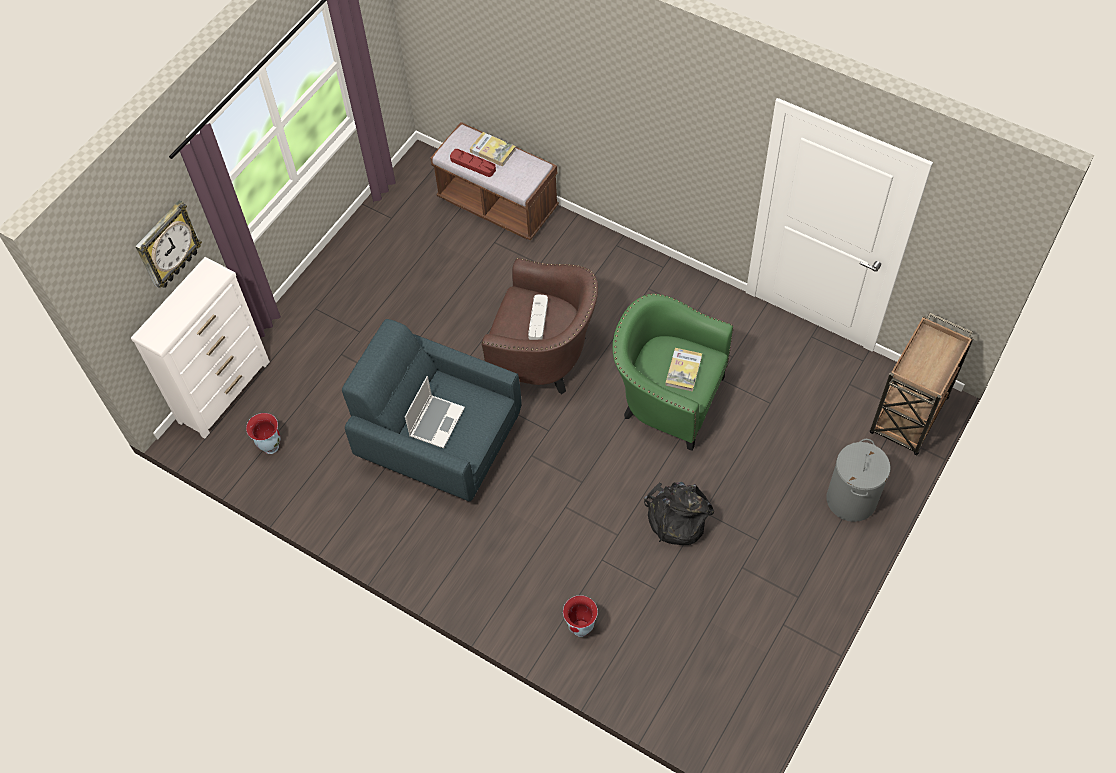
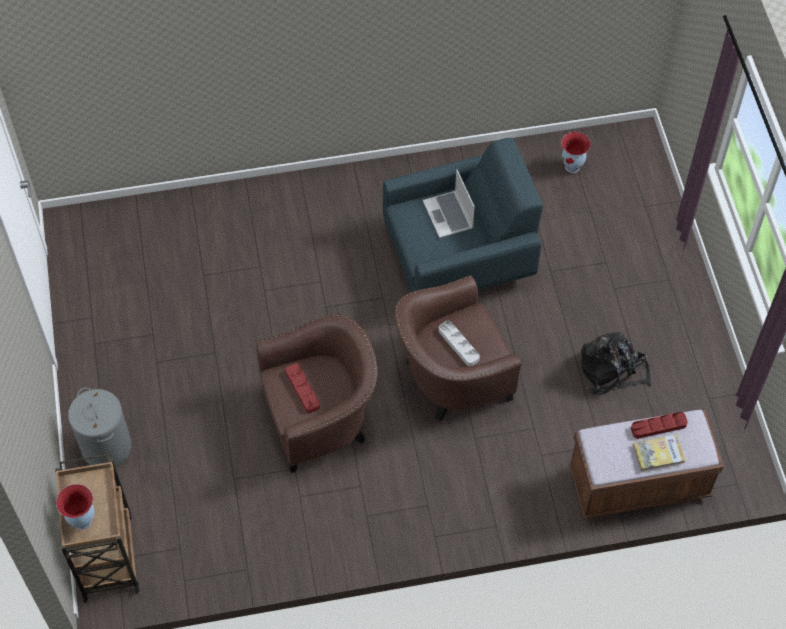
camera: 135 degrees right, 0 degrees up
(167, 246) = (711, 62): wall clock -> none
(225, 391) = (652, 176): white dresser -> none
(581, 628) = (233, 215): vase -> vase (82, 521)
(667, 398) = (321, 419): green armchair -> brown armchair
(676, 518) = (231, 333): black backpack -> black backpack (612, 370)
(683, 370) = (302, 389): book -> red tray

